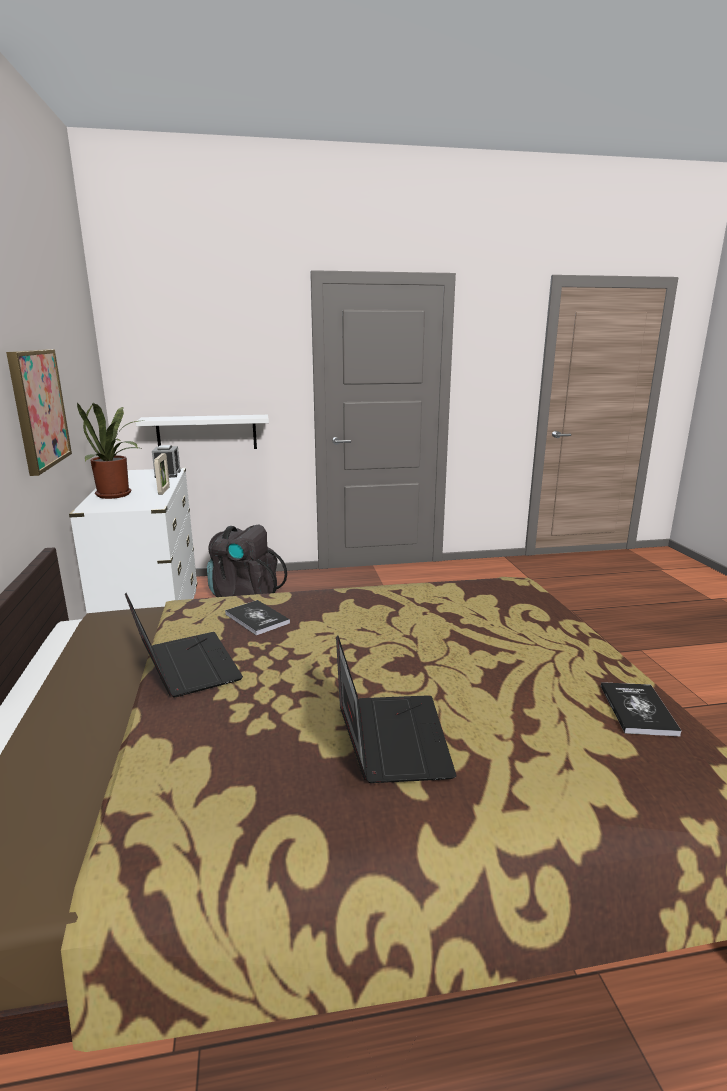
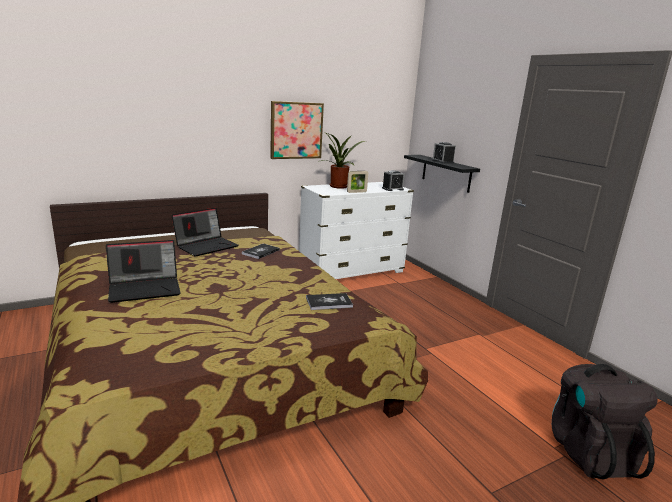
camera: 70 degrees right, 0 degrees up
(207, 433) = (446, 173): white shelf -> black shelf
(211, 417) = (442, 161): none -> alarm clock
(245, 595) = (413, 287): black backpack -> black backpack (589, 451)
(637, 710) = (171, 357): book -> book (329, 302)

